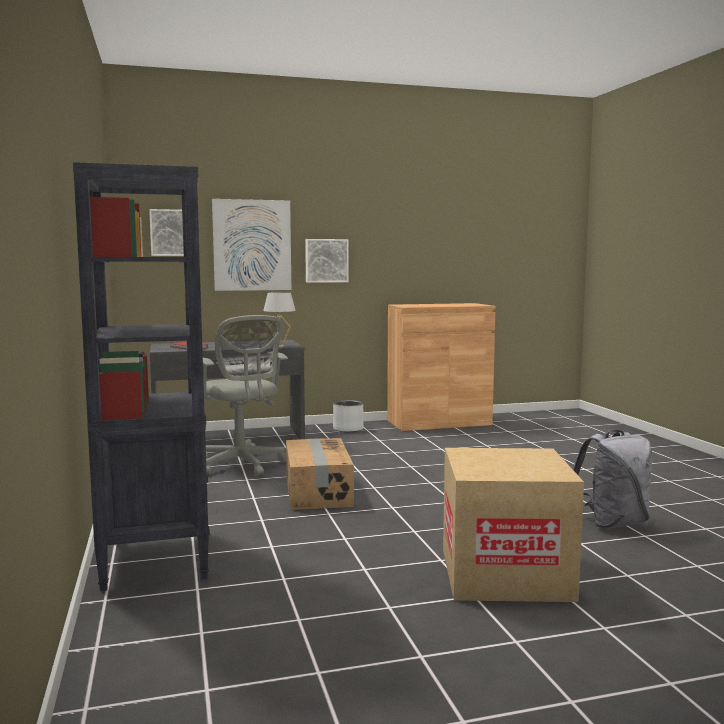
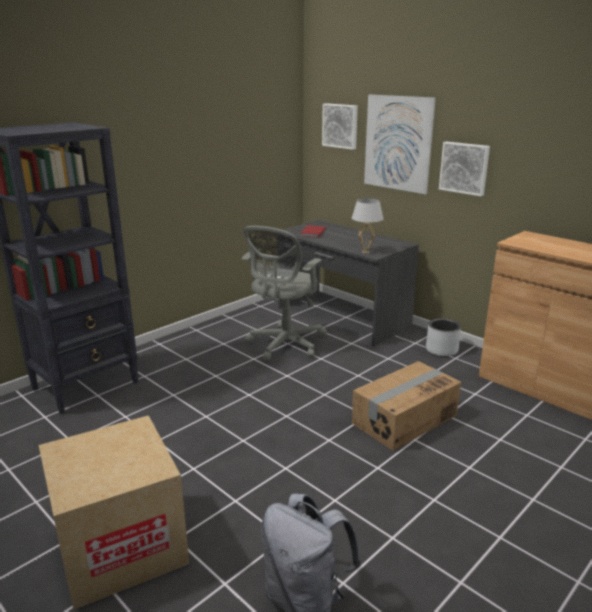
camera: 60 degrees right, 15 degrees up
(317, 491) = (252, 394): cardboard box -> cardboard box (404, 419)

